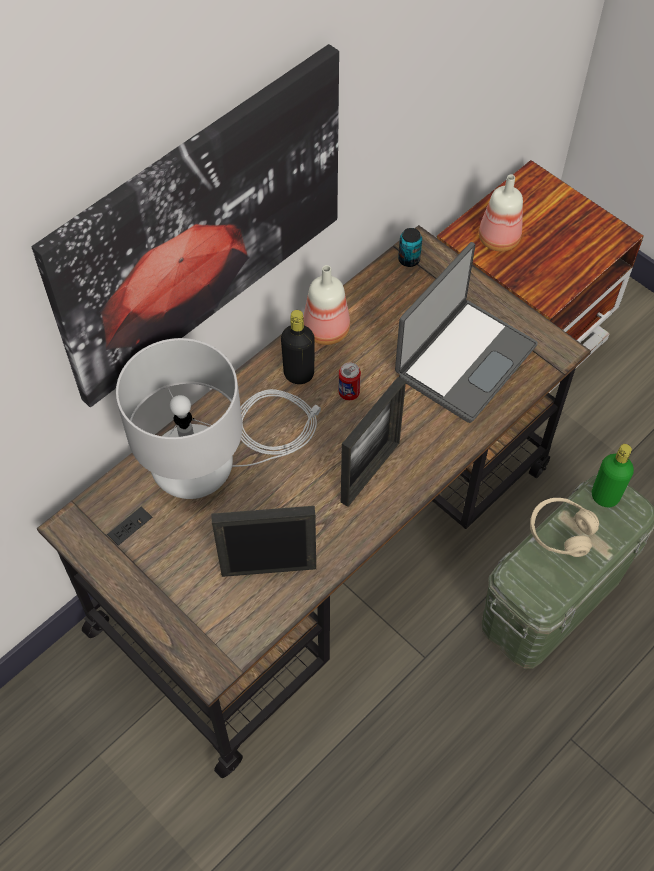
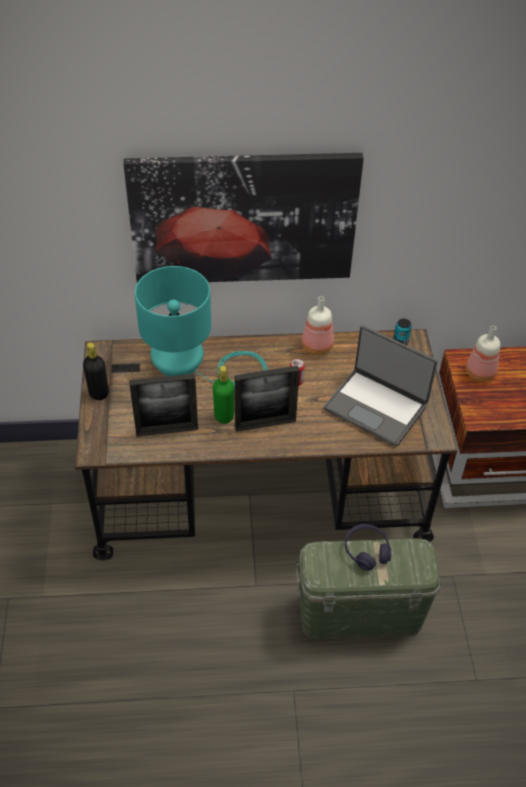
camera: 40 degrees right, 10 degrees down
(226, 455) = (203, 368): white table lamp -> turquoise table lamp
(268, 568) = (167, 430): picture frame -> picture frame turned 135 degrees clockwise
(299, 374) = (280, 357): black bottle -> black bottle (99, 393)
(463, 359) = (376, 406): laptop -> laptop turned 45 degrees clockwise
(560, 532) = (366, 551): beige headphones -> purple headphones
(605, 496) = (413, 552): green bottle -> green bottle (224, 416)

